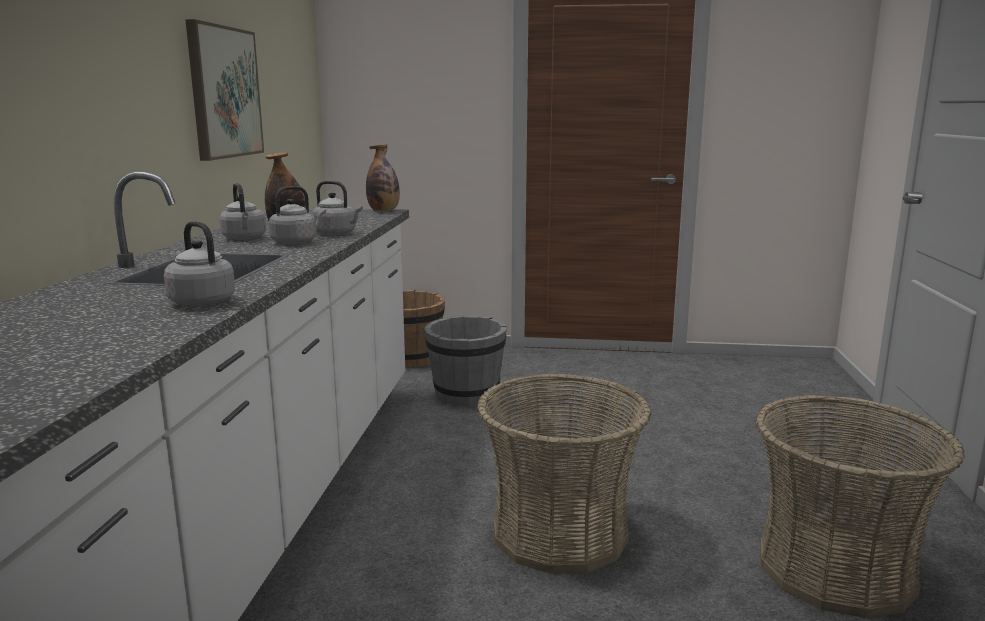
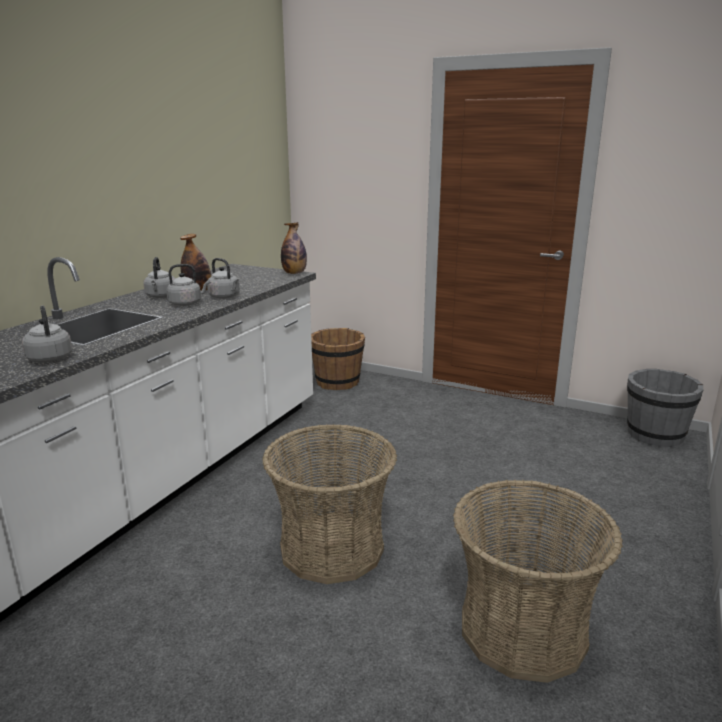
camera: 20 degrees right, 5 degrees up
(224, 92) = (174, 184): picture -> none
(466, 395) = (354, 419): grey bucket -> grey bucket (655, 435)

